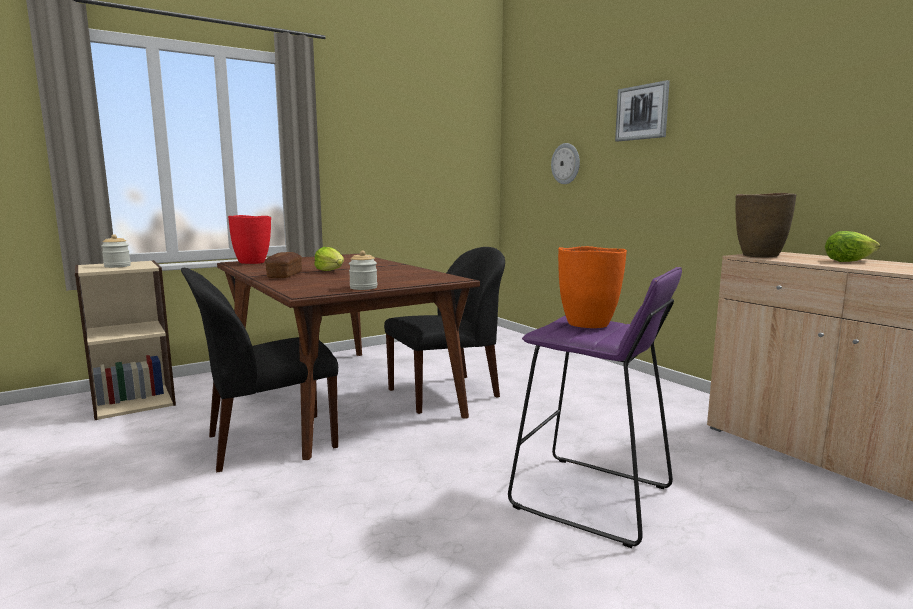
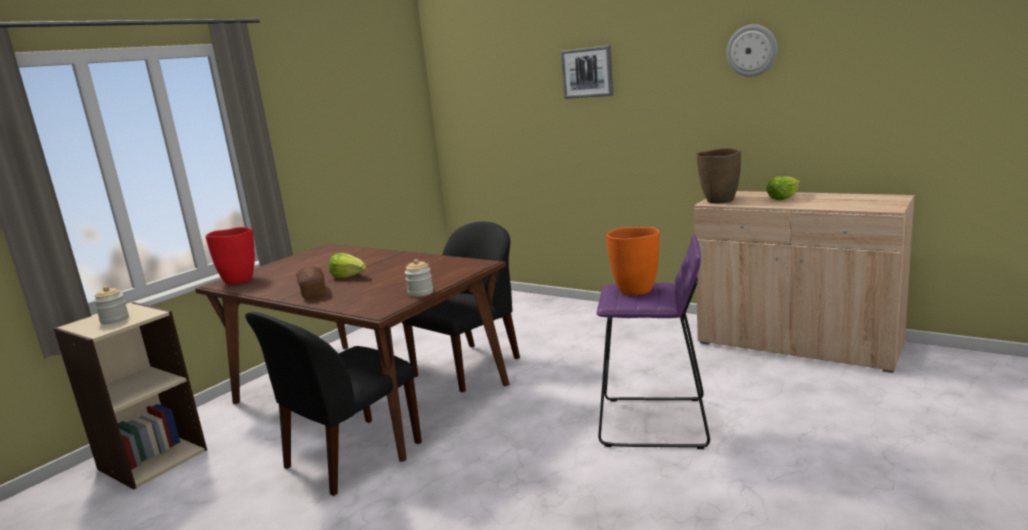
camera: 20 degrees left, 5 degrees up
(566, 163) = (513, 119): wall clock -> wall clock (752, 50)

